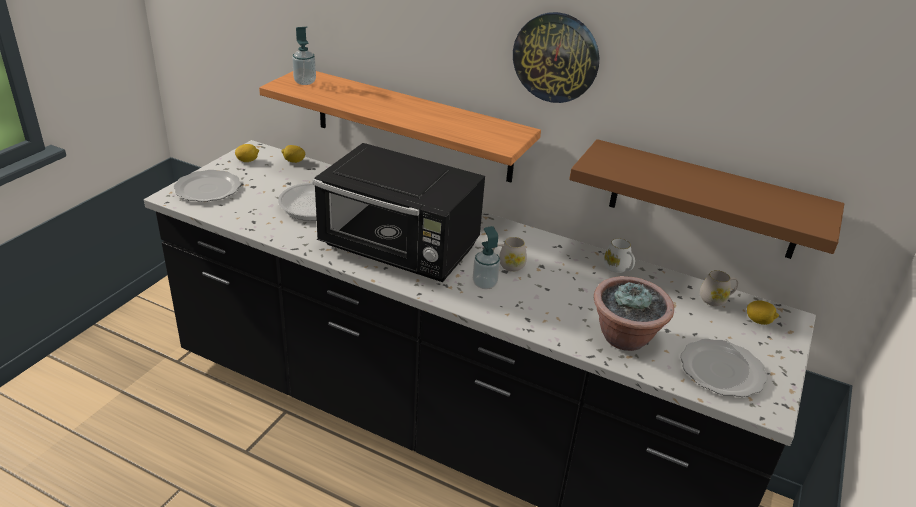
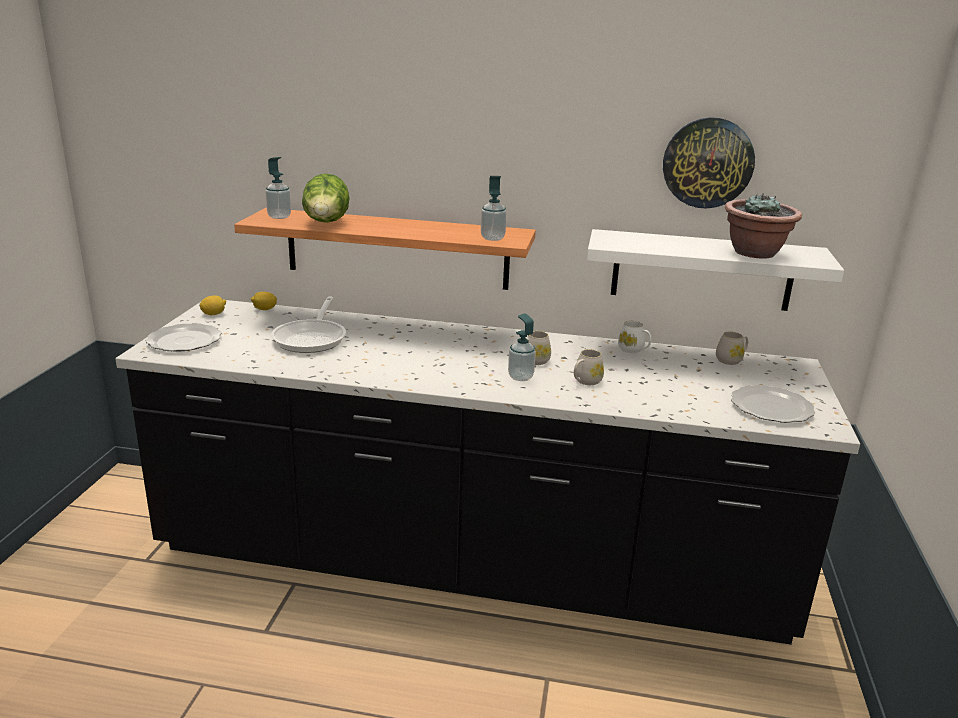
camera: 15 degrees left, 10 degrees down
(341, 97) = (327, 223): none -> lettuce
(400, 251) = (422, 364): black microwave -> none
(487, 138) = (492, 238): none -> soap dispenser
(545, 301) = (585, 381): none -> white mug
(556, 57) = (545, 155): wall clock -> wall clock (707, 163)
(625, 338) = (674, 397): potted plant -> potted plant (755, 253)
(705, 200) = (702, 270): brown shelf -> white shelf
(758, 321) = (776, 370): lemon -> none

